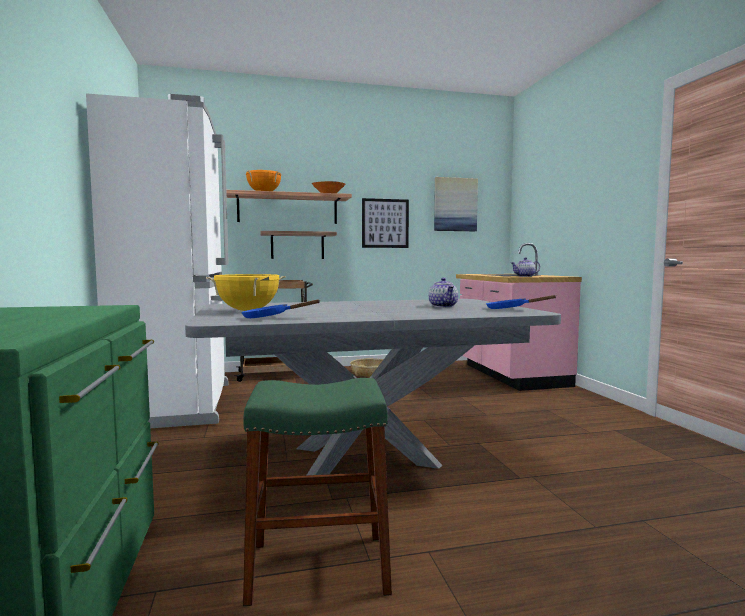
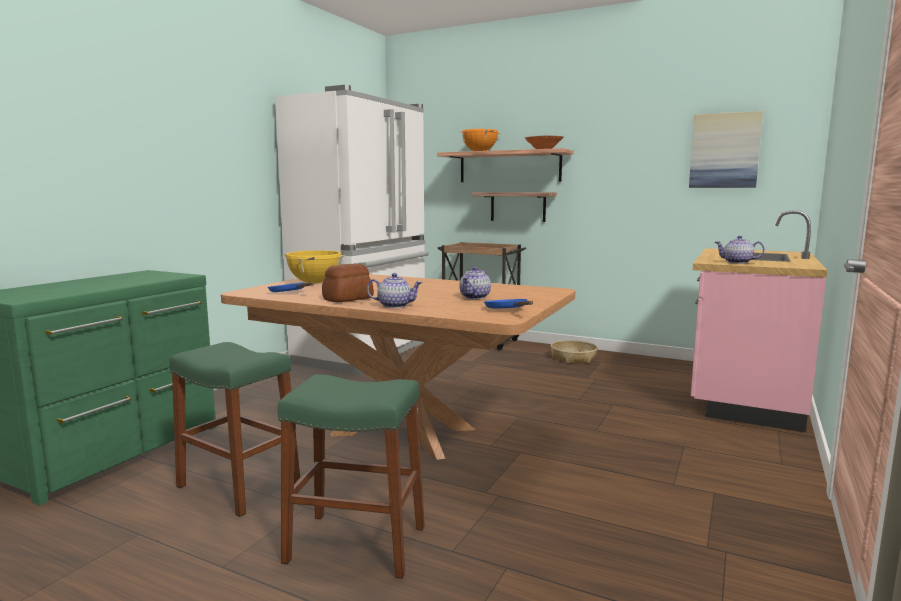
camera: 40 degrees right, 5 degrees up
(357, 315) = (347, 299): none -> bread
(366, 457) = (404, 432): grey dining table -> brown dining table
(385, 223) = (621, 179): picture -> none
(424, 315) = (395, 305): none -> teapot
(535, 558) = (356, 544): none -> green stool

